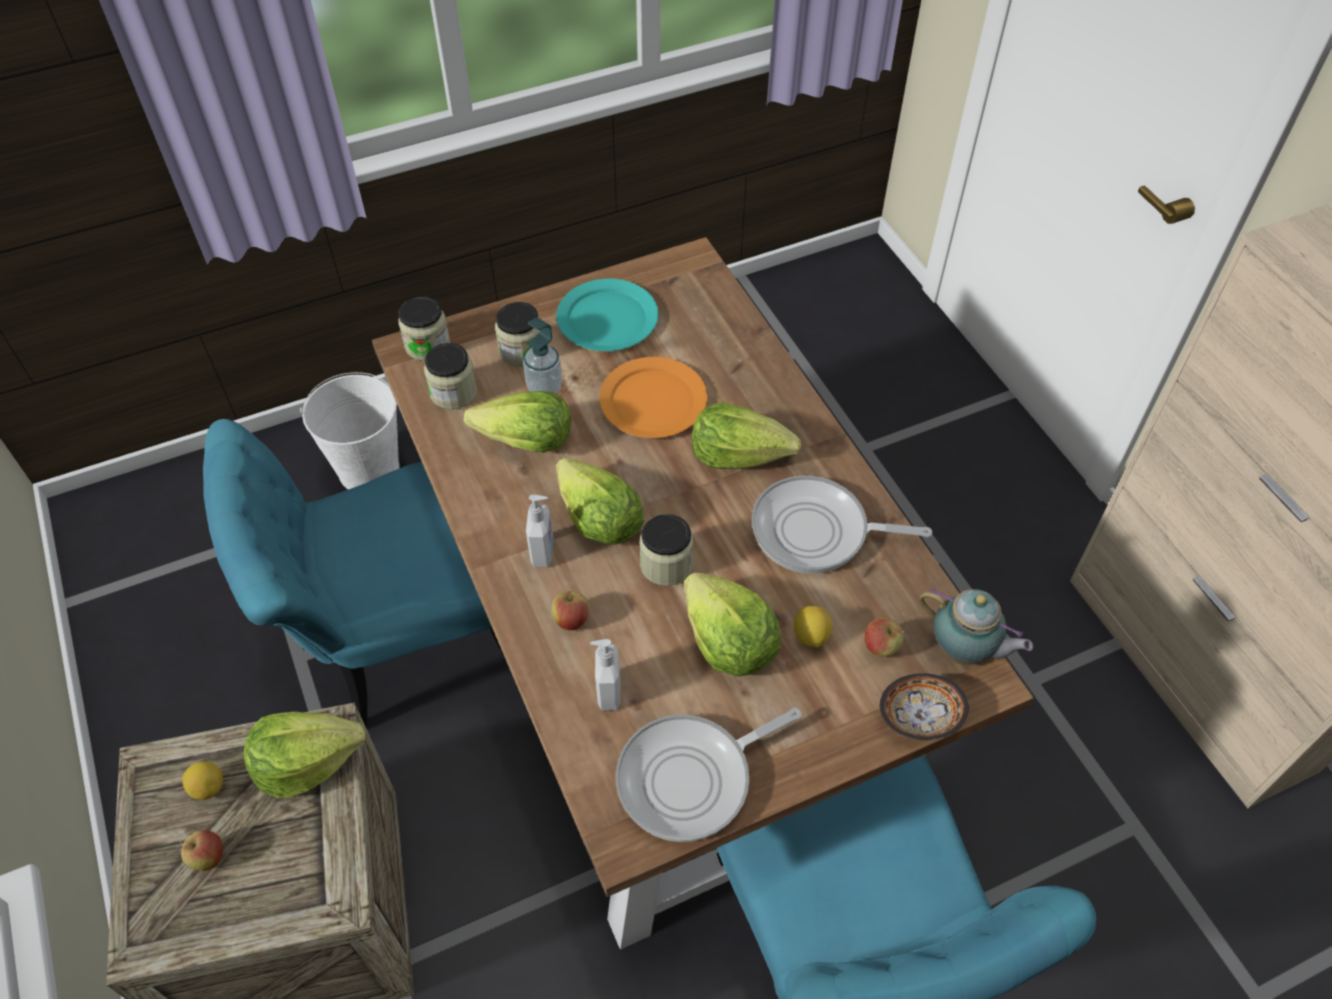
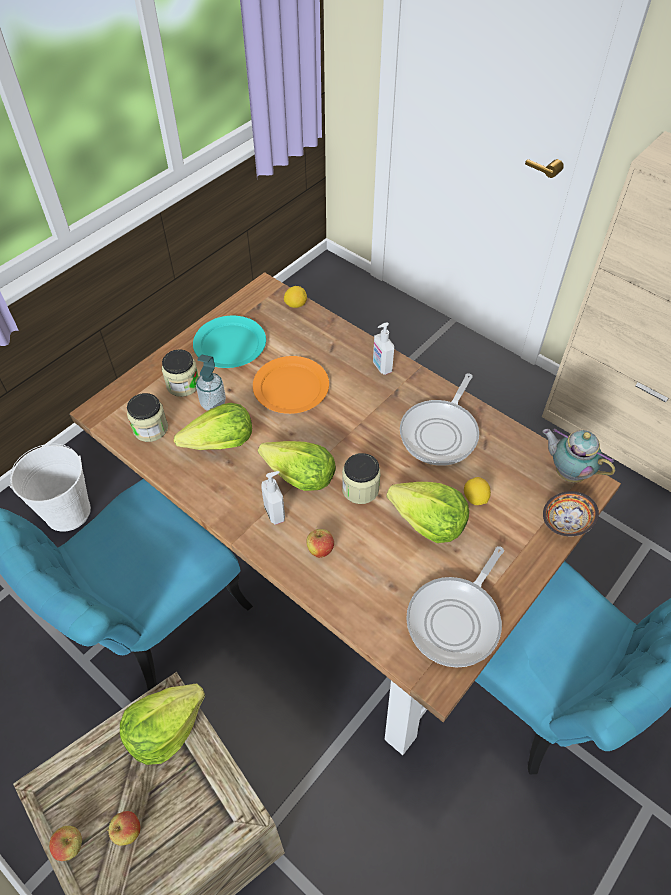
camera: 25 degrees left, 0 degrees up
(208, 787) = (100, 780): lemon -> lemon (295, 305)
(427, 345) = (113, 403): jar -> none
(607, 692) = (371, 587): soap dispenser -> soap dispenser (381, 367)
(739, 454) = (365, 401): lettuce -> none
(817, 532) = (441, 432): frying pan -> frying pan turned 45 degrees counterclockwise
(880, 648) = (520, 489): apple -> apple (71, 846)
(964, 652) = (568, 472): teapot -> teapot turned 150 degrees counterclockwise

